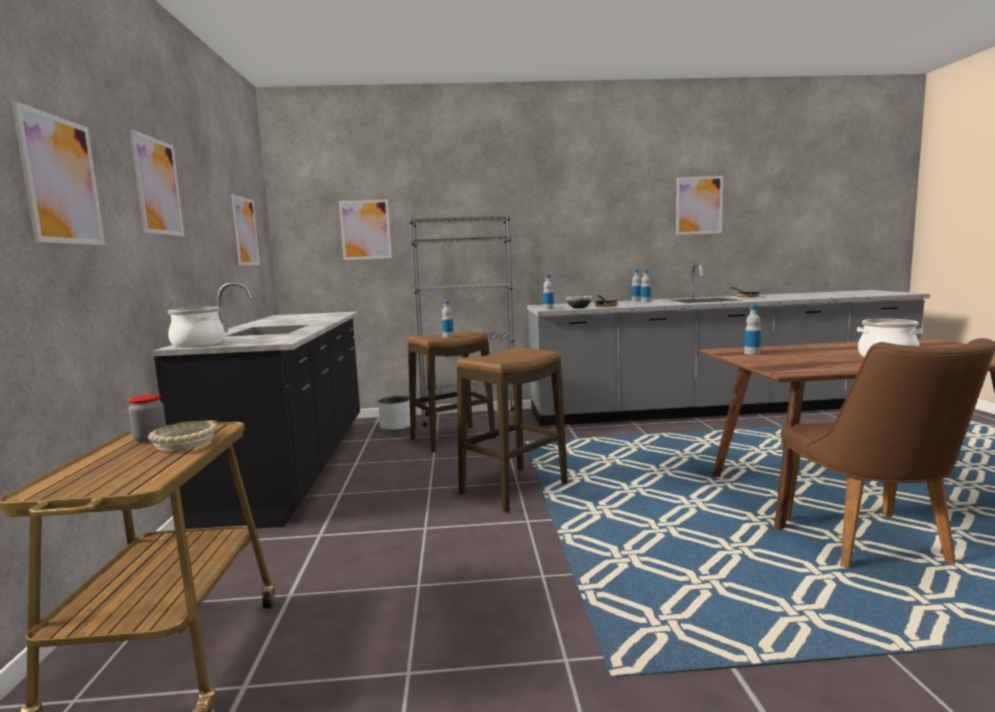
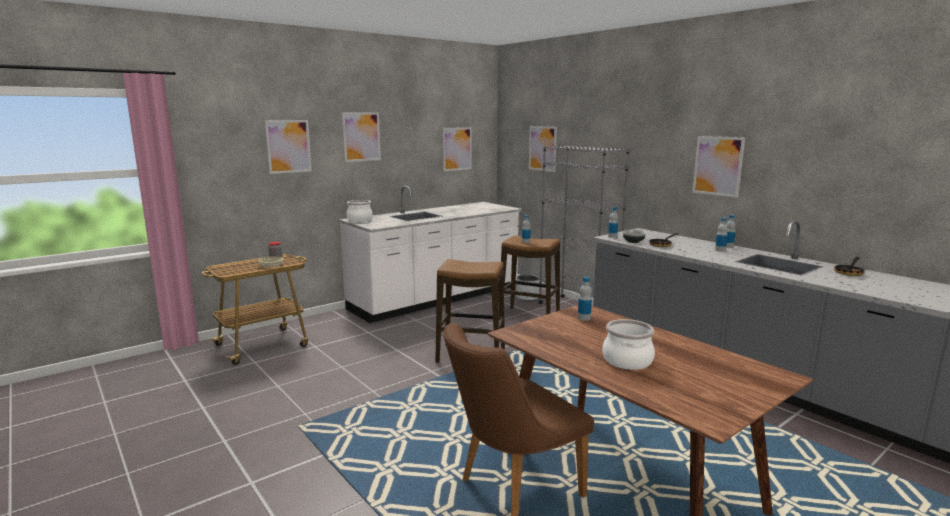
camera: 55 degrees right, 5 degrees up
(295, 466) = (436, 298): black counter -> white counter
(699, 205) = (828, 152): picture -> picture (718, 166)

